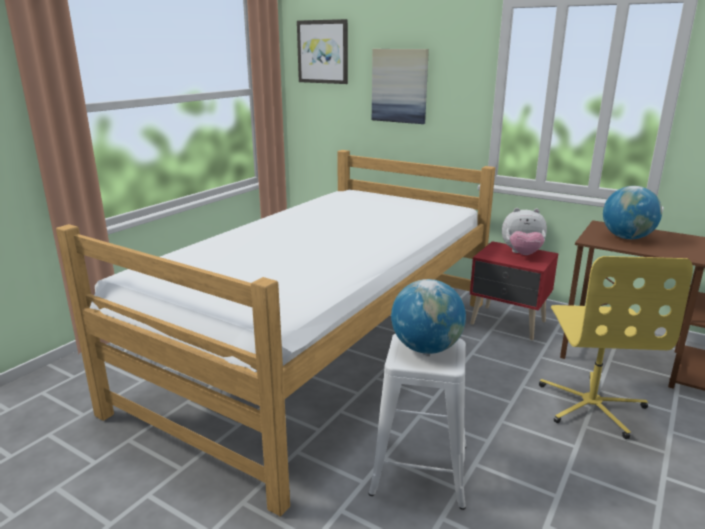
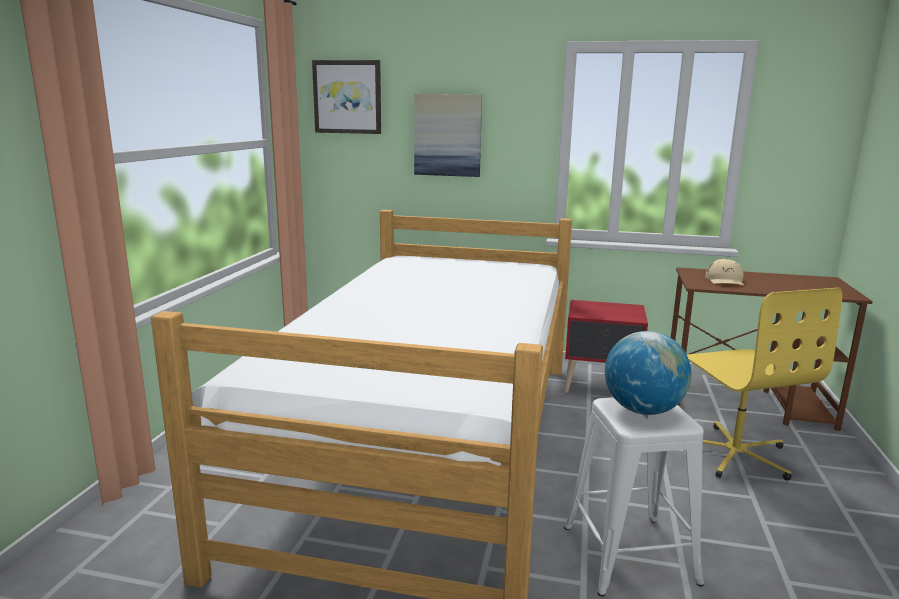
camera: 20 degrees left, 5 degrees down
(522, 254) = (612, 309): plush toy -> none
(627, 238) = (725, 280): globe -> beige cap

